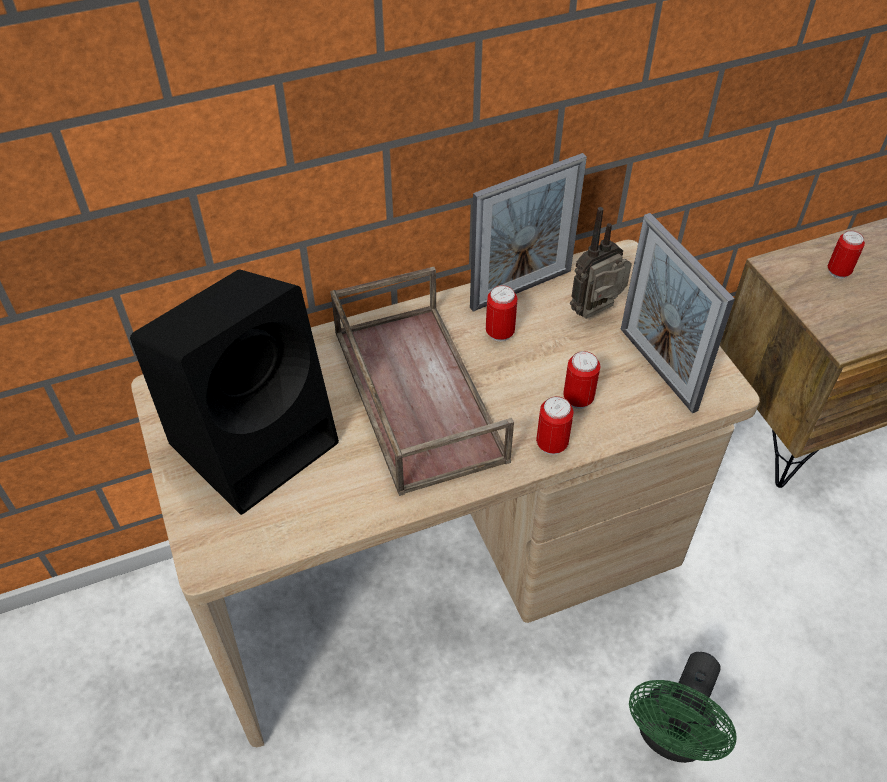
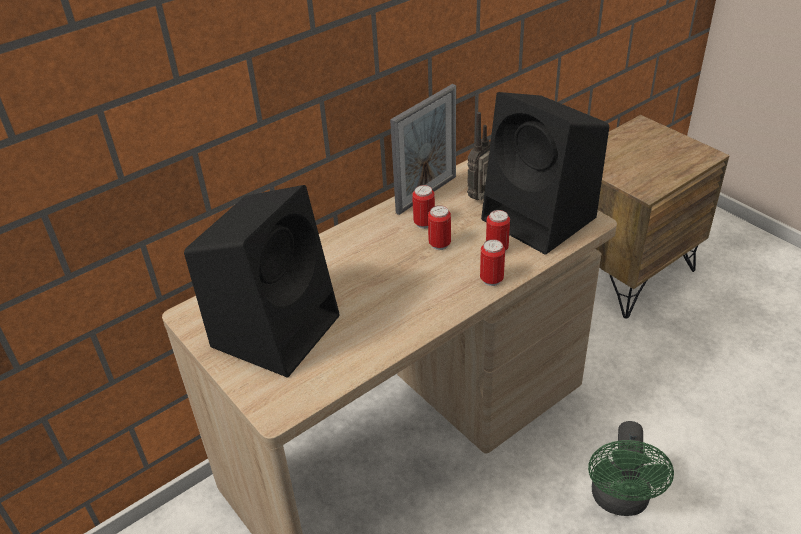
camera: 15 degrees left, 10 degrees down
(414, 393) = (380, 272): brown tray -> none
(657, 368) = (541, 219): picture frame -> black speaker
(838, 272) = (624, 152): can -> can (439, 244)

